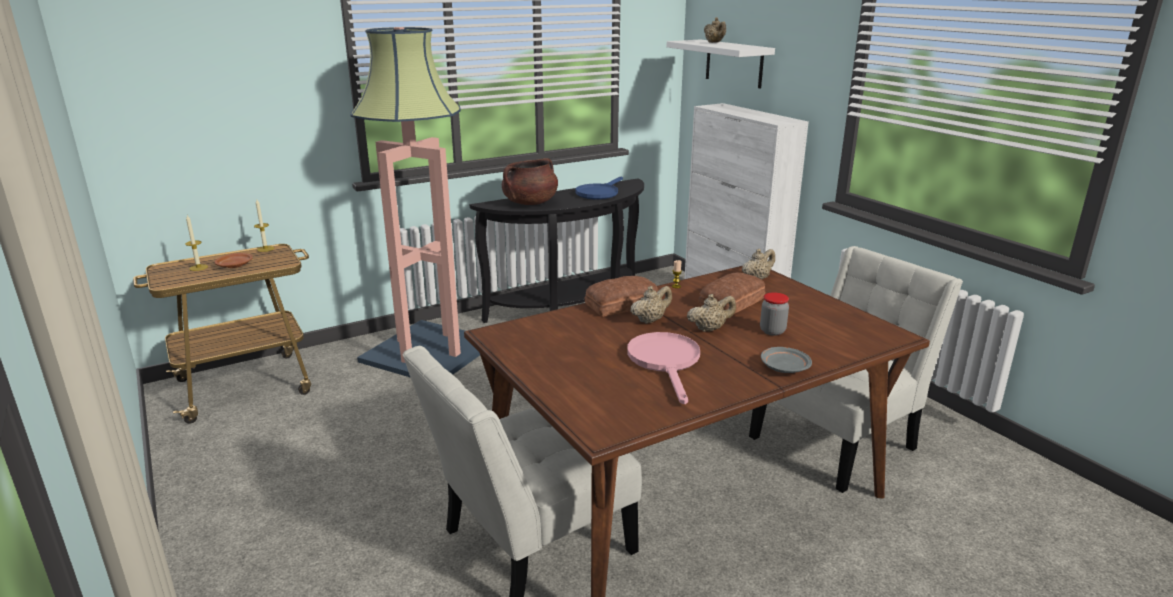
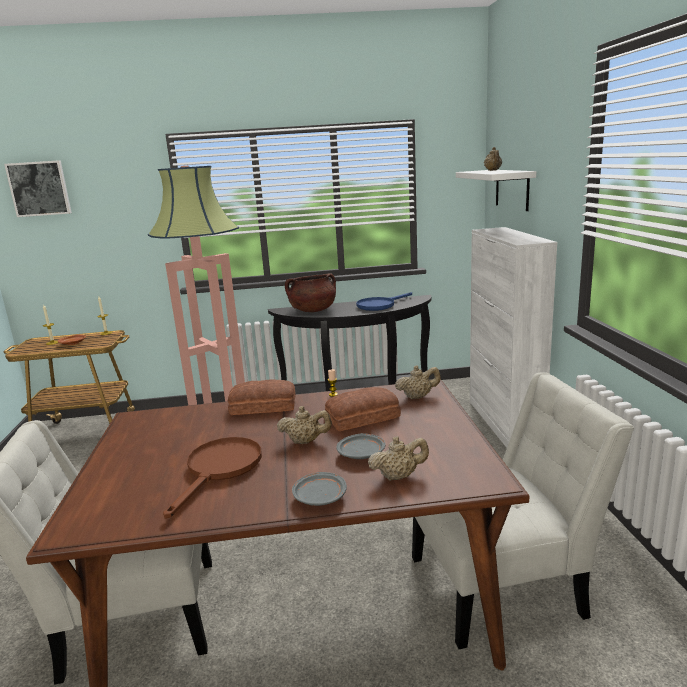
camera: 25 degrees right, 5 degrees down
(158, 49) = (39, 188): none -> picture
(650, 320) = (265, 424): beige teapot -> beige teapot (399, 476)
(666, 362) = (220, 469): pink frying pan -> brown frying pan
(772, 331) = (361, 454): jar -> grey plate

